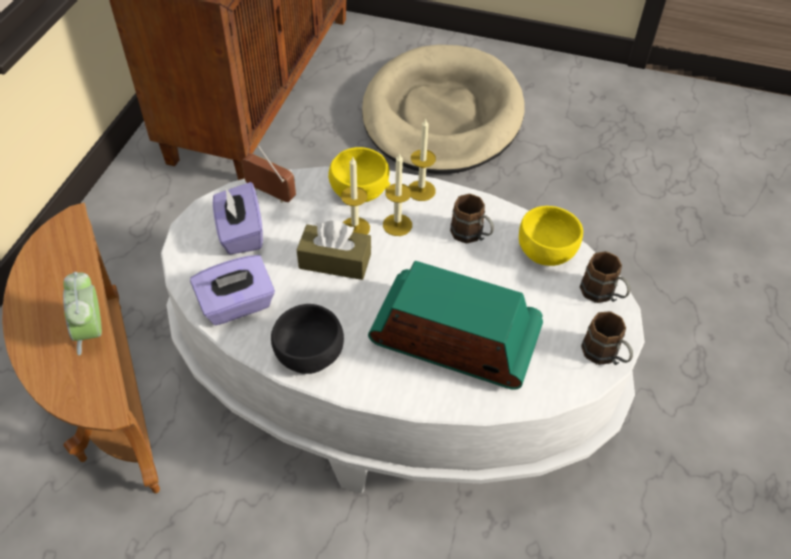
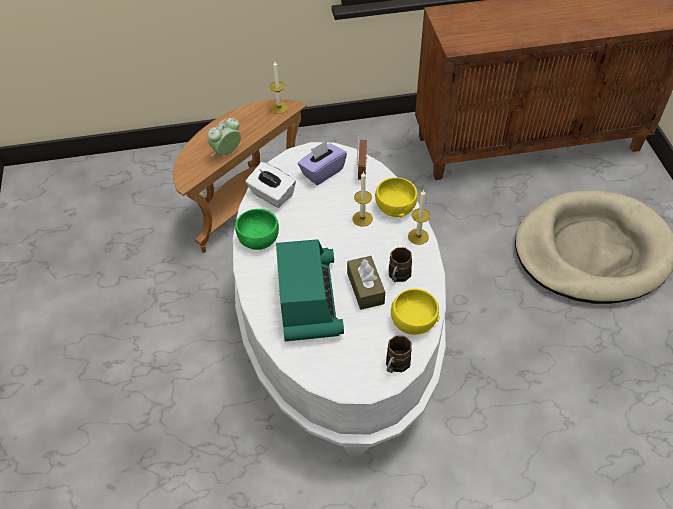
camera: 65 degrees right, 0 degrees up
(237, 305) = (271, 195): purple tissue box -> white tissue box
(309, 352) = (259, 239): black bowl -> green bowl
(335, 261) = (330, 221): brown tissue box -> brown tissue box (365, 288)
(397, 225) = (380, 237): candle -> candle (279, 108)
(605, 356) = (343, 383): brown mug -> none

